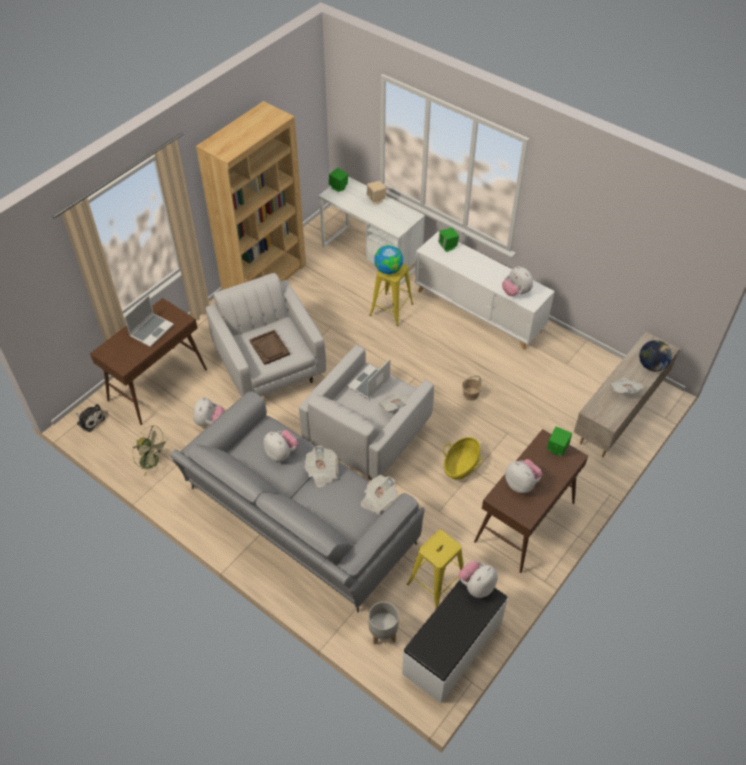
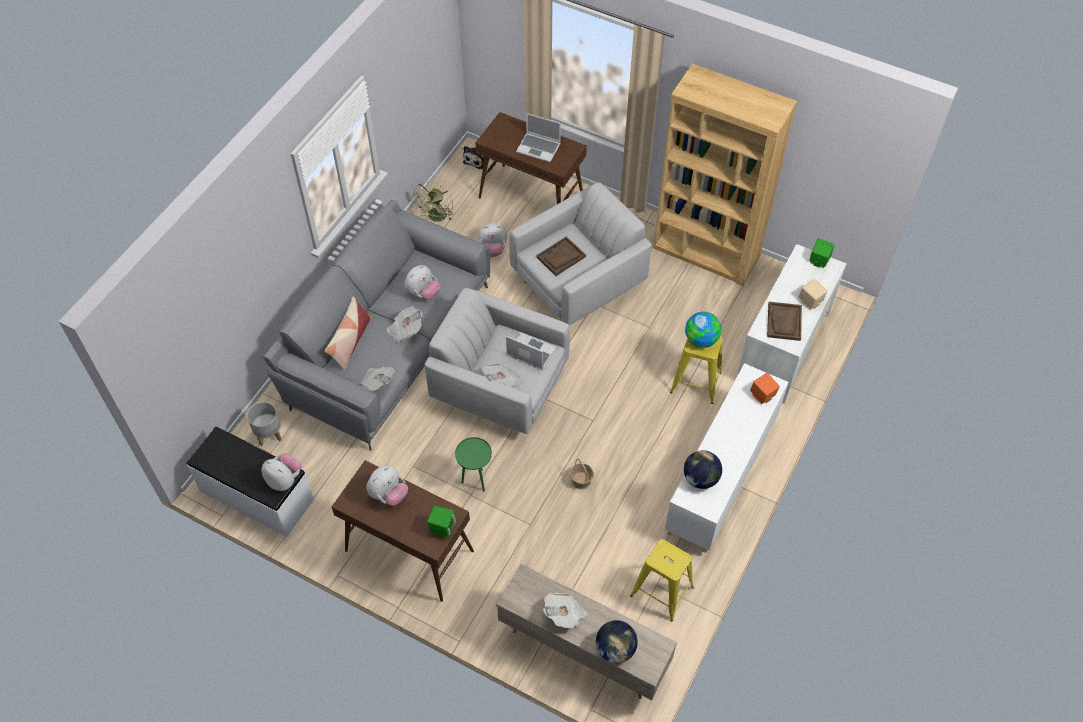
camera: 80 degrees right, 5 degrees up
(324, 519) = (350, 342): none -> pillow
(391, 216) = (784, 322): none -> brown tray
(436, 582) = (327, 473): yellow stool -> yellow stool (662, 591)
(448, 246) = (762, 396): green speaker -> orange speaker
(461, 465) = (476, 481): basket -> green side table
(516, 292) = (700, 478): plush toy -> globe

